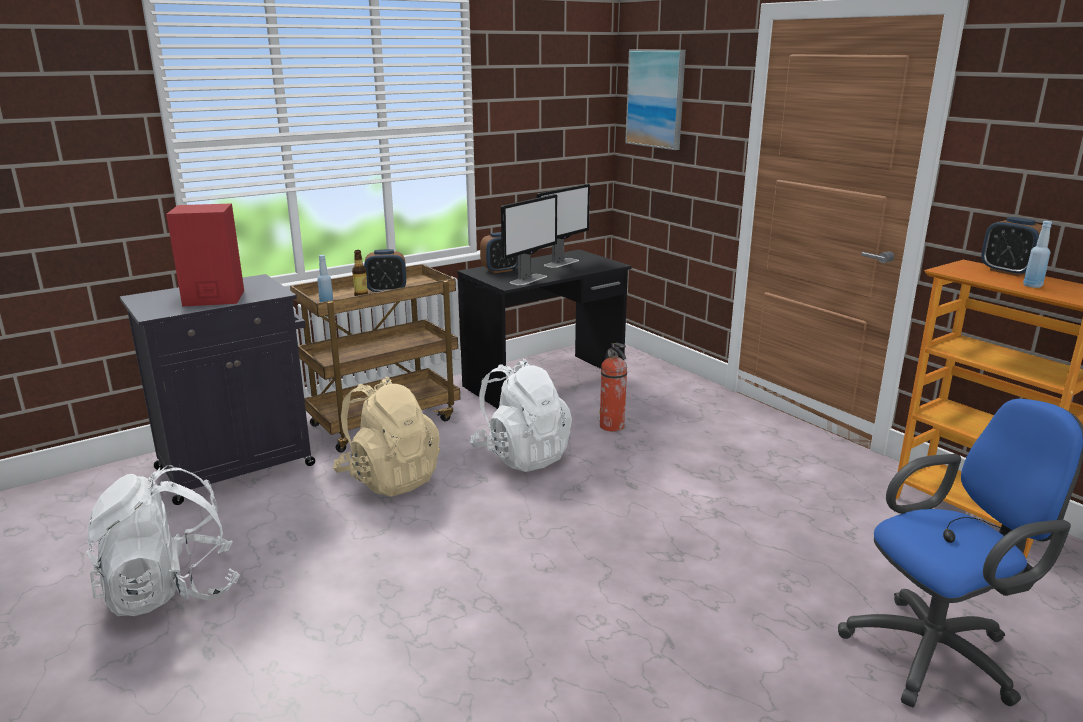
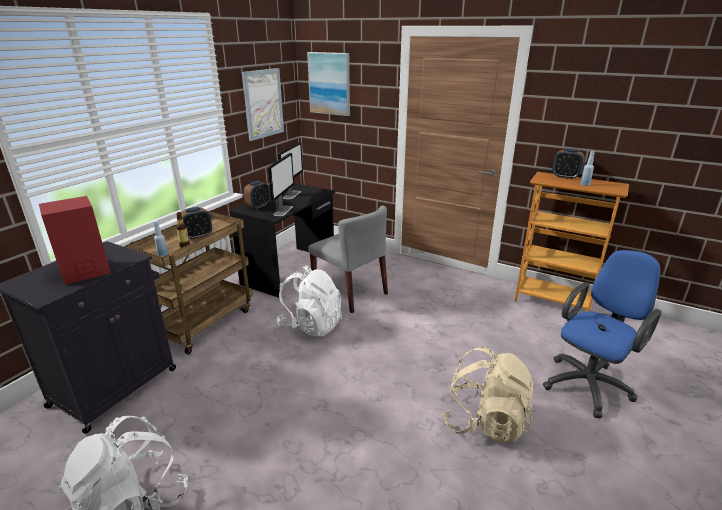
camera: 25 degrees left, 5 degrees up
(389, 478) = (237, 365): beige backpack -> beige backpack (484, 422)
(546, 123) = (263, 103): none -> picture
(612, 426) = (350, 292): fire extinguisher -> grey chair

